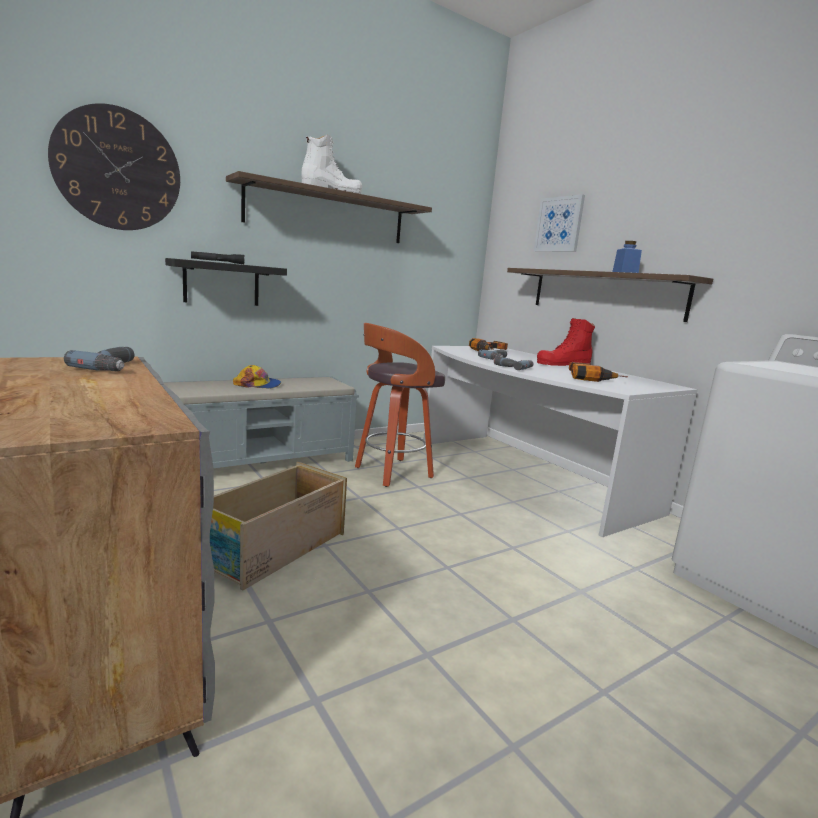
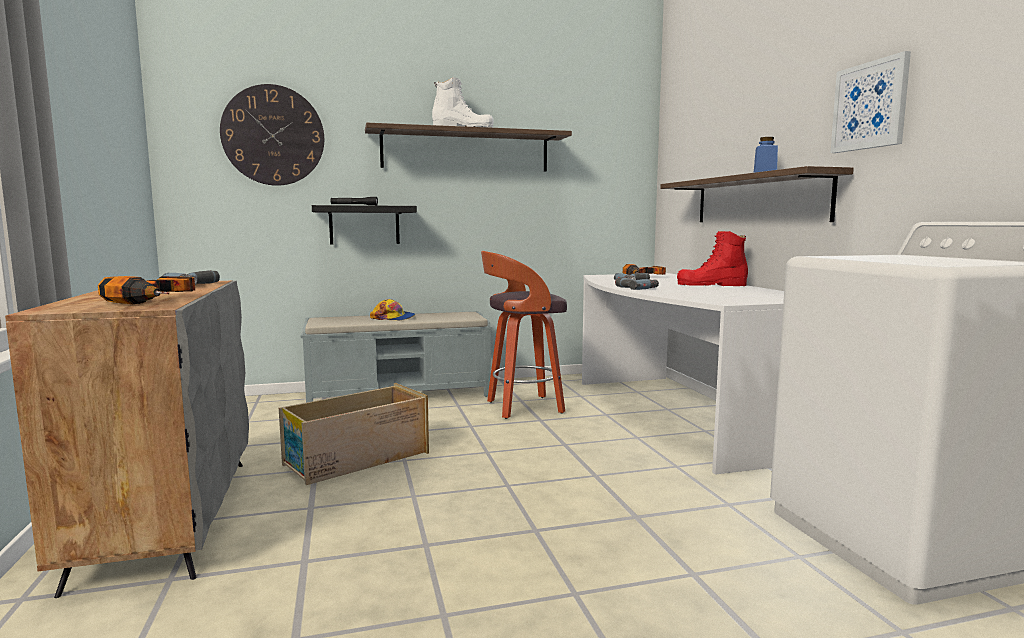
camera: 20 degrees right, 5 degrees down
(559, 224) = (714, 130): picture -> picture (870, 106)
(590, 378) = (714, 294): power drill -> power drill (158, 300)

